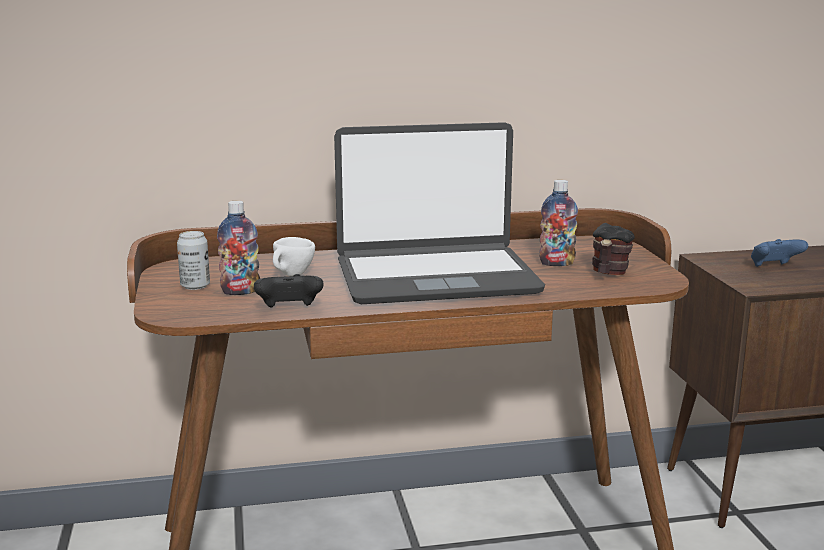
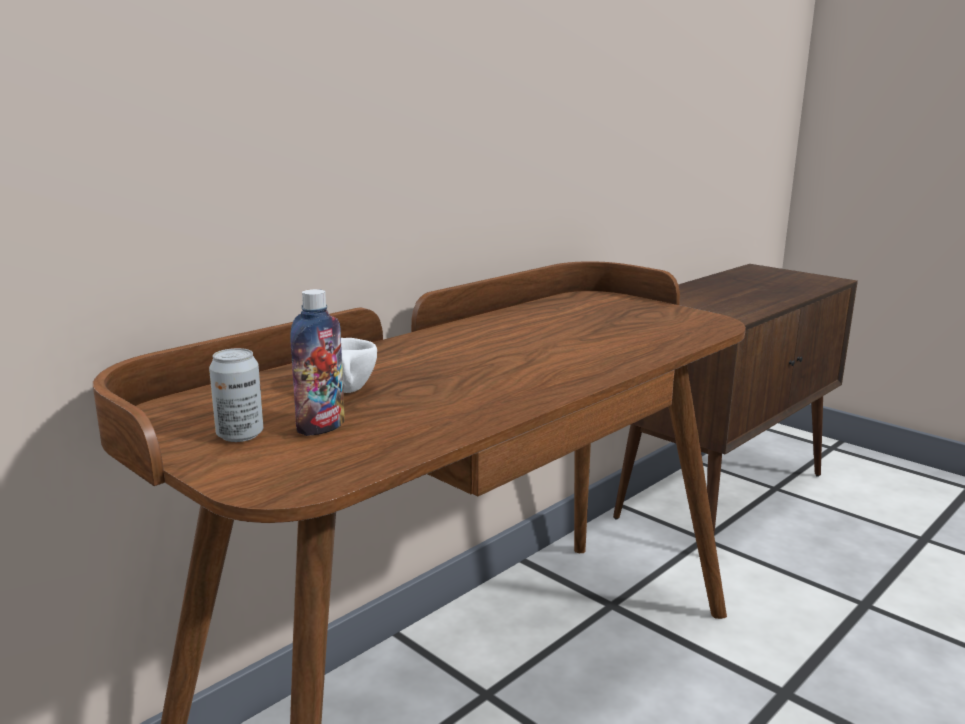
camera: 35 degrees left, 0 degrees up
(289, 309) = (433, 435): black game controller -> none
(435, 277) = (516, 359): laptop -> none
(556, 263) = (596, 322): bottle -> none
(608, 274) = (661, 324): mug -> none
(774, 267) = (708, 300): blue game controller -> none

